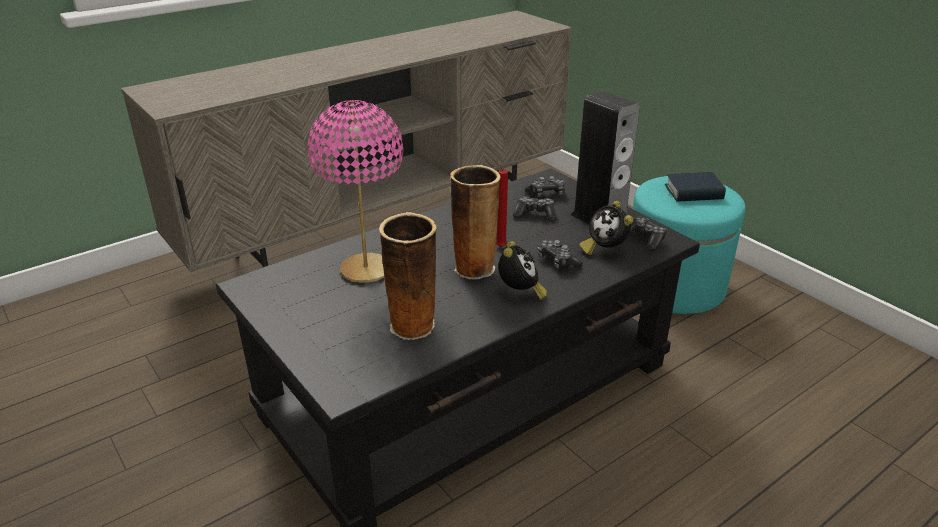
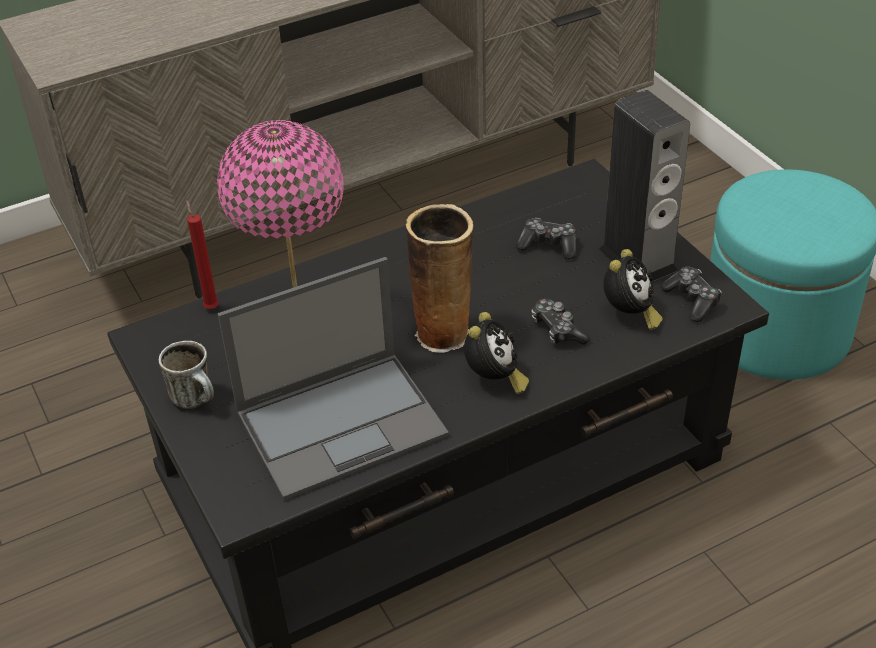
camera: 10 degrees right, 10 degrees up
(294, 321) = (197, 400): none -> mug
(412, 327) = (343, 422): vase -> laptop
(500, 246) = (486, 298): red candle -> red candle (211, 307)
(546, 193) = (574, 208): game controller -> none
(605, 249) = (629, 315): alarm clock -> alarm clock turned 135 degrees counterclockwise
(694, 193) = (806, 207): book -> none

